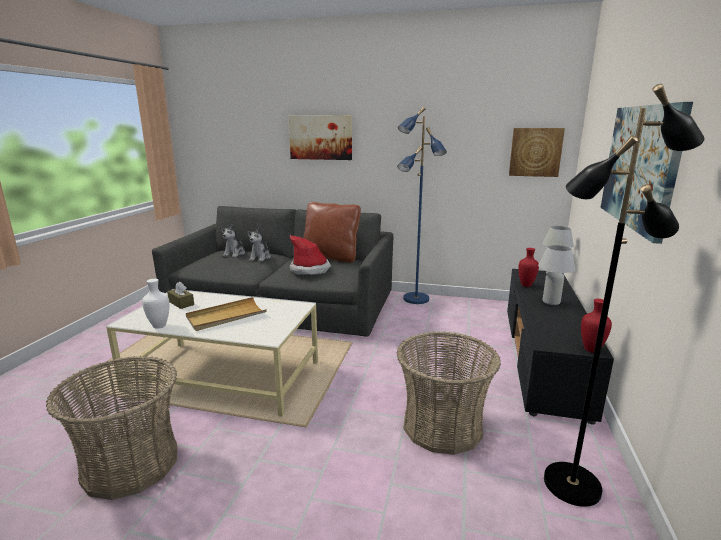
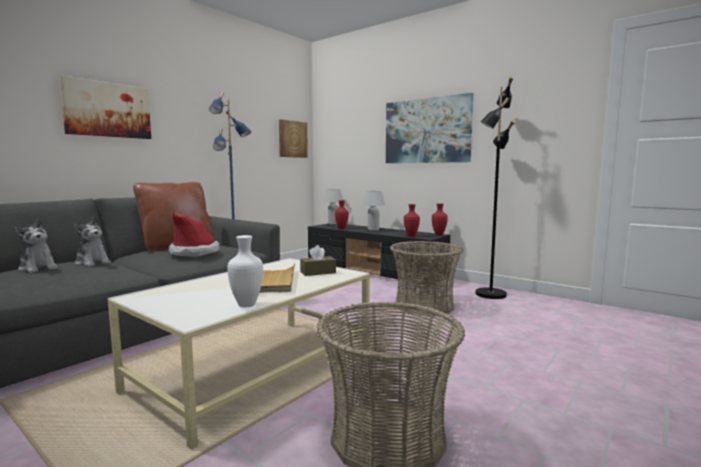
camera: 65 degrees left, 10 degrees down
(181, 303) = (183, 295): brown tissue box -> brown tissue box (318, 272)
(542, 332) = (411, 236): none -> red vase

